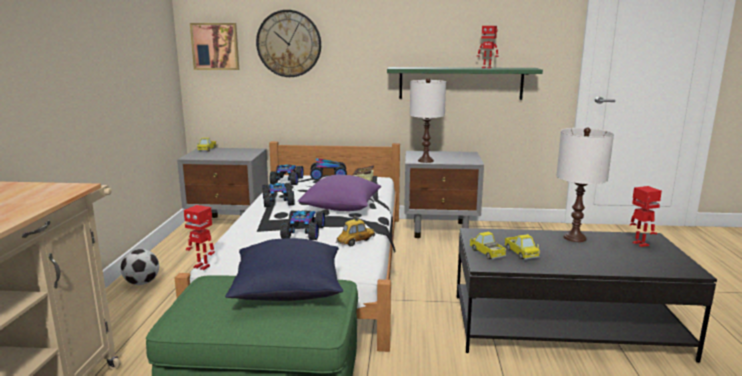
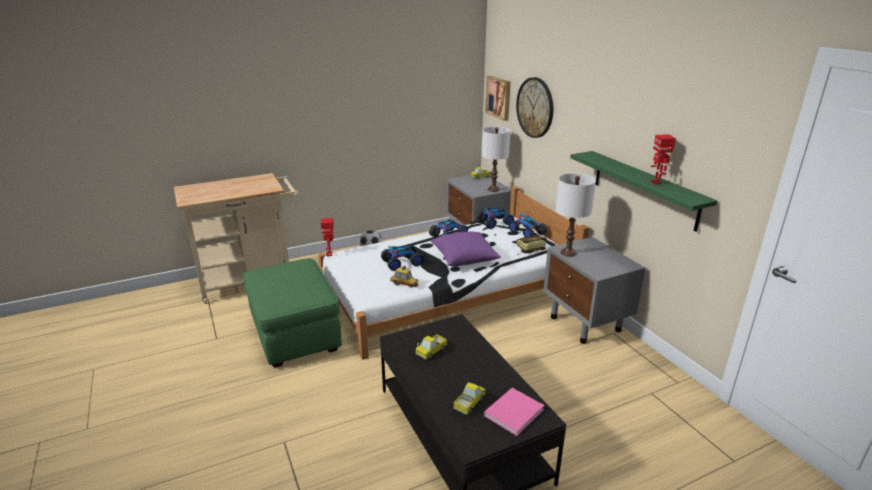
camera: 60 degrees right, 10 degrees up
(287, 291) = (301, 285): blue pillow -> none
(487, 253) = (418, 336): toy truck -> toy truck (469, 403)
(574, 237) = (495, 372): white table lamp -> white table lamp (493, 189)
(639, 244) = (515, 411): toy robot -> pink book

